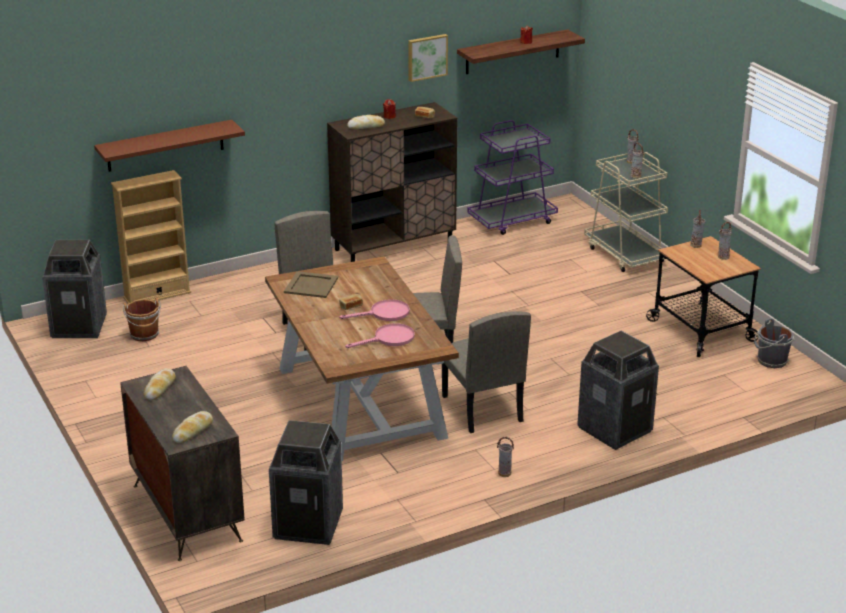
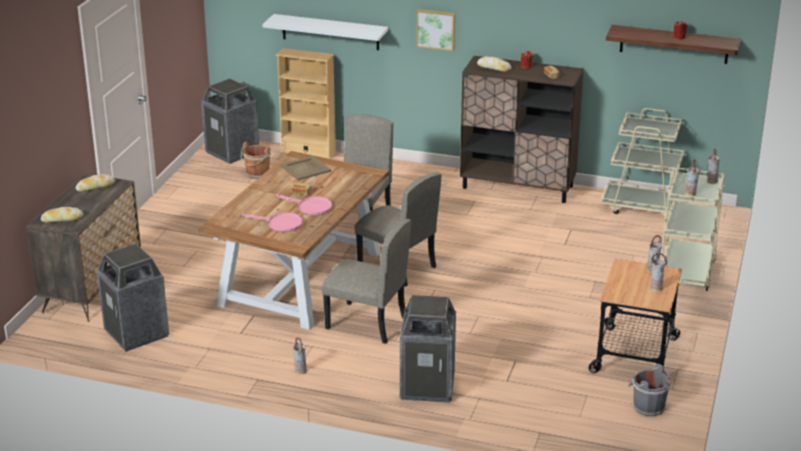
camera: 45 degrees right, 0 degrees up
(165, 146) = (330, 32): brown shelf -> white shelf
(427, 57) = (579, 23): picture -> picture (436, 29)
(481, 409) = (366, 323): beige chair -> beige chair turned 90 degrees counterclockwise
(512, 220) = (643, 207): purple cart -> beige cart

